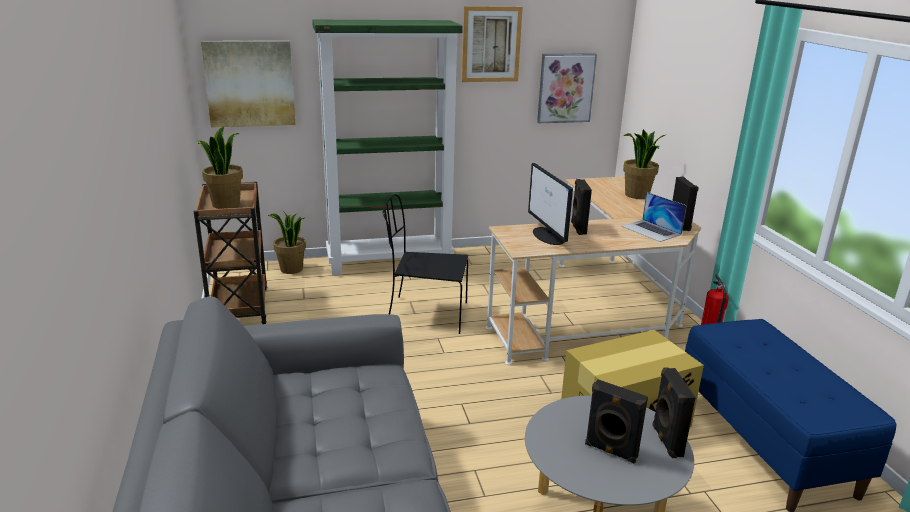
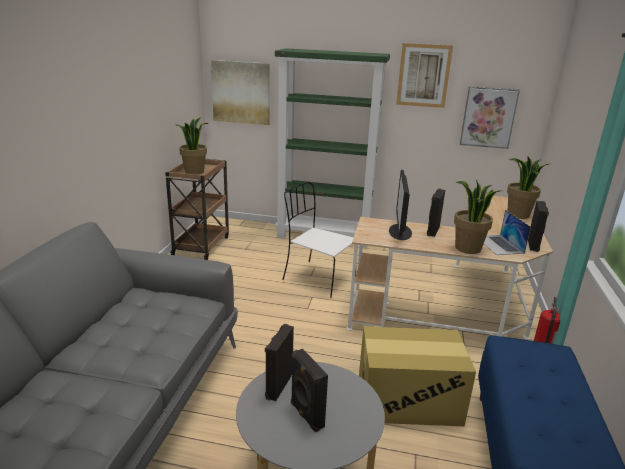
camera: 25 degrees right, 0 degrees up
(291, 269) = (254, 228): potted plant -> potted plant (467, 248)
(425, 314) = (317, 278): black chair -> white chair
(666, 441) = (362, 423): black speaker -> black speaker (278, 385)

